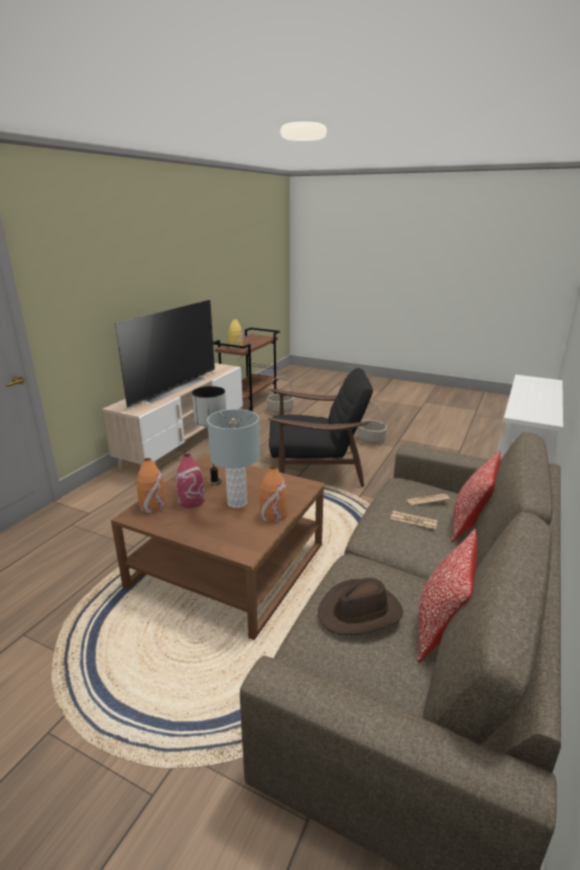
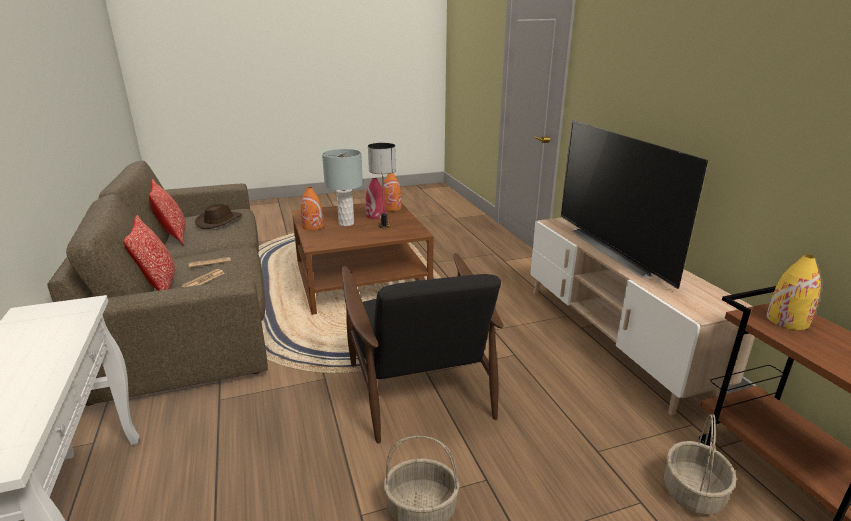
camera: 135 degrees right, 0 degrees up
(315, 468) = (419, 385): black armchair -> black armchair turned 60 degrees counterclockwise

